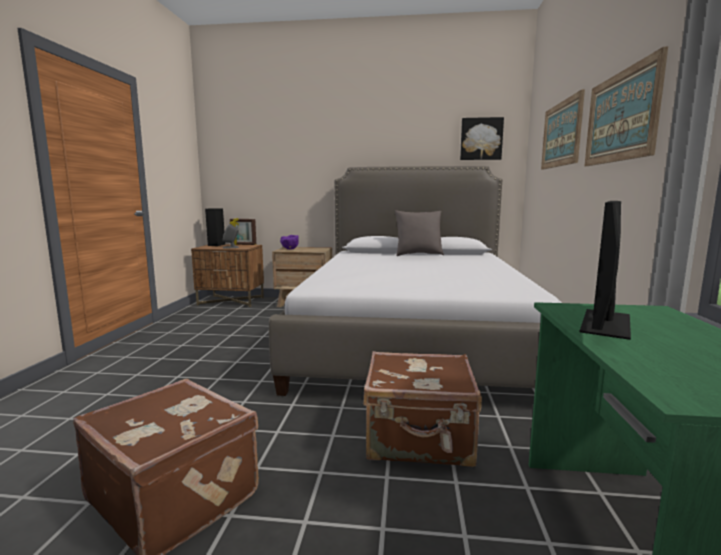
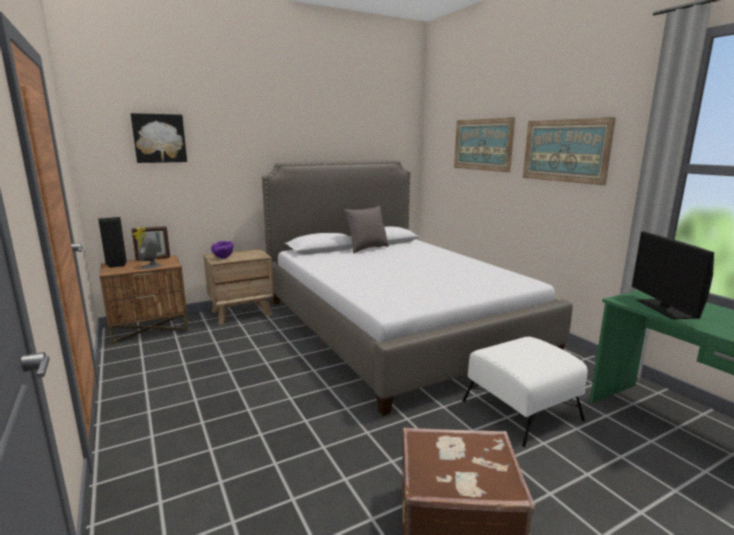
camera: 35 degrees left, 5 degrees up
(419, 439) = (522, 410): brown suitcase -> white ottoman
(481, 139) = (389, 134): picture -> picture (159, 138)

